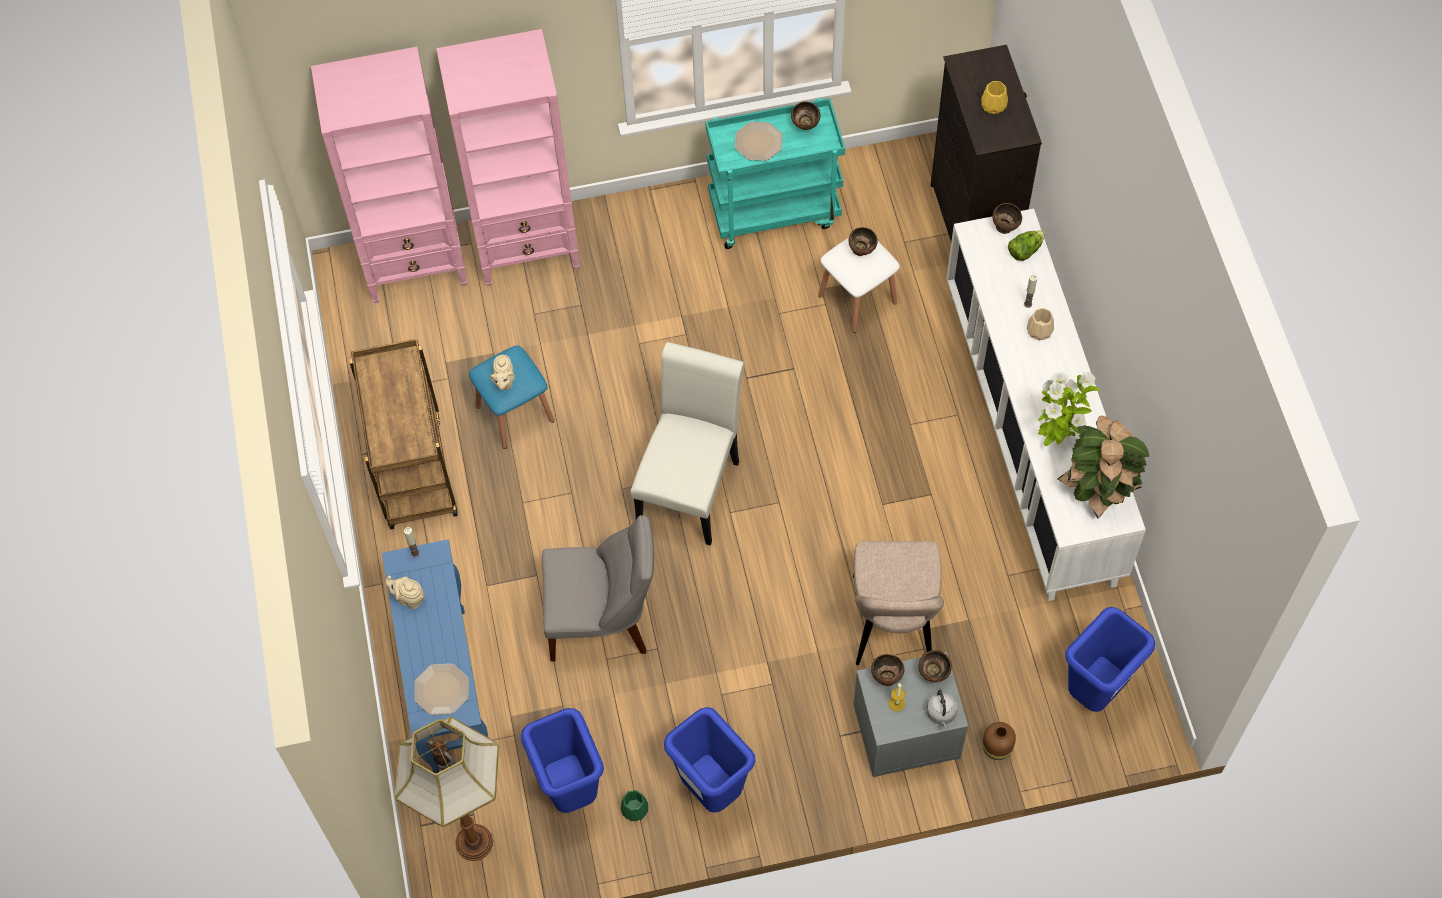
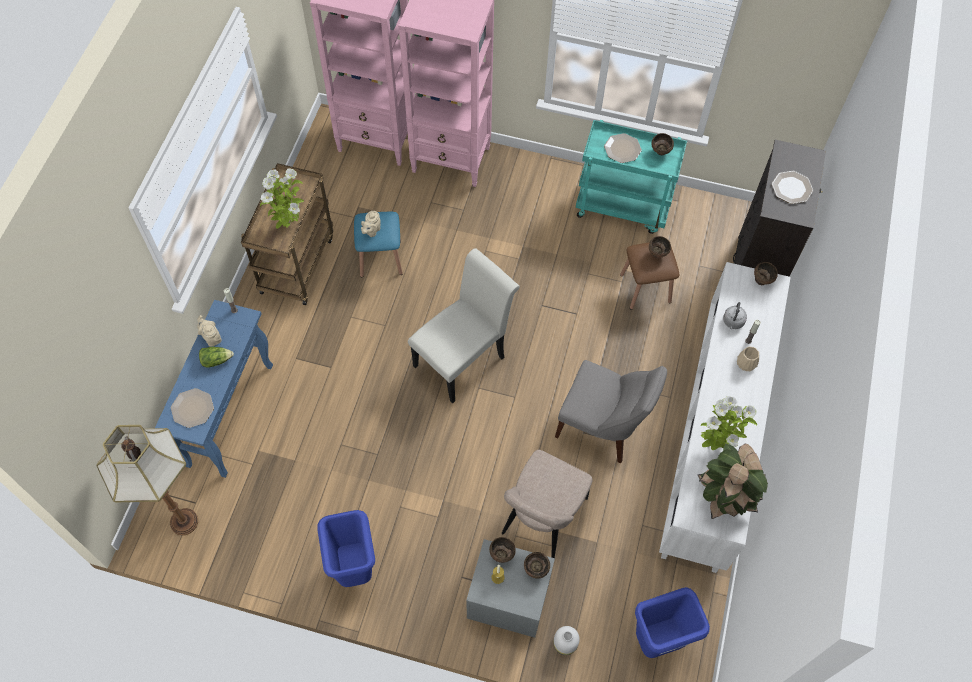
camera: 25 degrees right, 0 degrees up
(412, 420) = (289, 224): none -> potted plant
(571, 791) = (265, 520): blue trash can -> none
(603, 621) = (354, 418): grey chair -> grey chair (602, 427)
(634, 810) = (296, 555): green vase -> none
(857, 299) = (645, 288): white stool -> brown stool
(941, 714) = (524, 601): grey kettle -> grey kettle (733, 322)
(993, 106) = (791, 188): yellow vase -> plate
(996, 748) = (564, 644): brown vase -> white vase
(1025, 250) = (767, 302): lettuce -> lettuce (216, 360)

